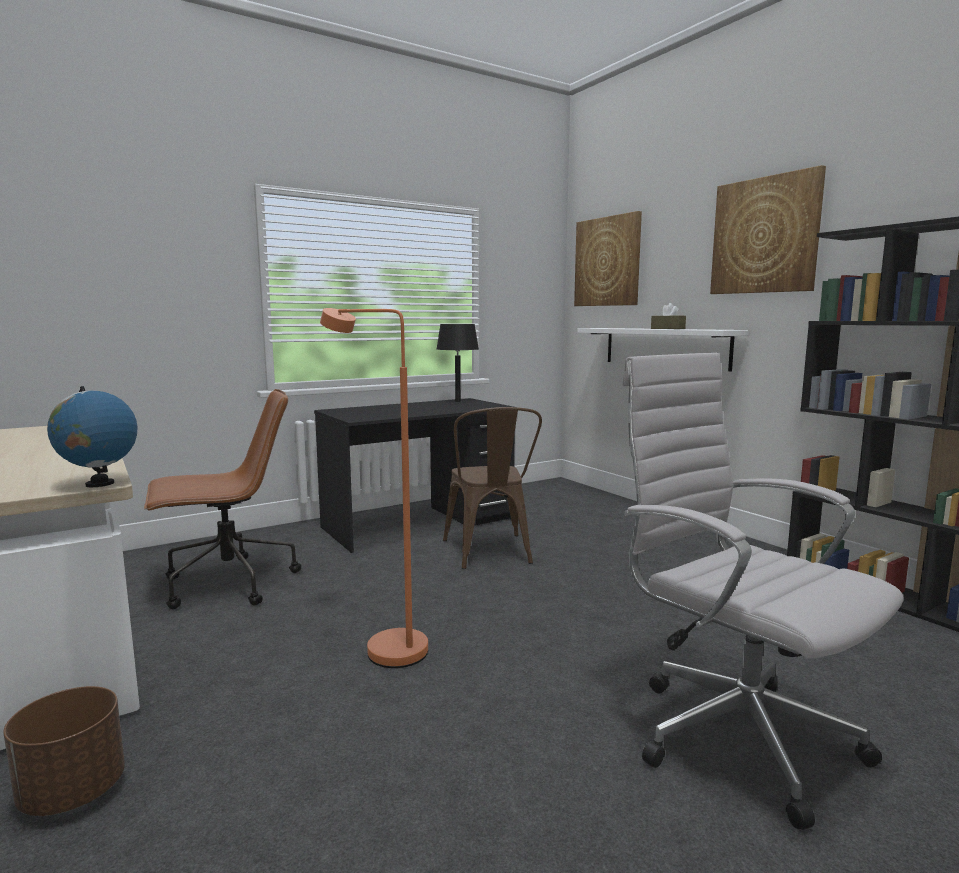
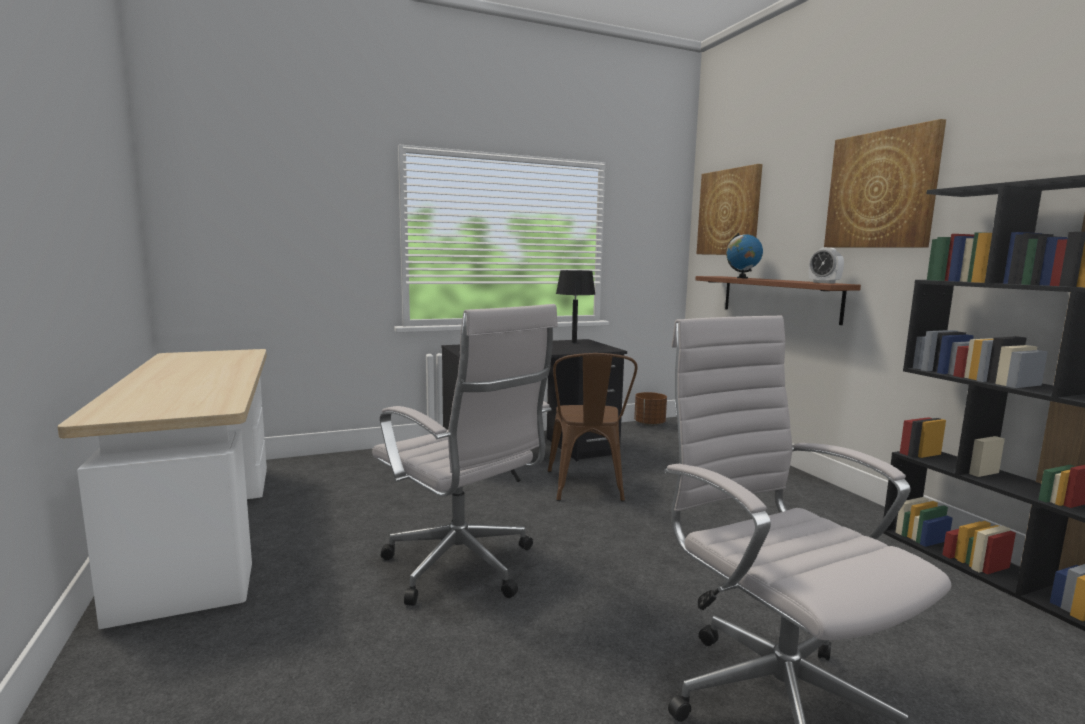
camera: 10 degrees right, 0 degrees up
(72, 792) = (174, 668): brown planter -> brown planter (649, 424)
(99, 484) = (220, 409): globe -> globe (742, 278)
(227, 584) = (350, 496): brown office chair -> none
(384, 647) = (464, 568): orange floor lamp -> white office chair
(664, 347) = (779, 298): white shelf -> brown shelf
(667, 328) = (780, 280): brown tissue box -> none
(713, 329) = (824, 283): none -> alarm clock

